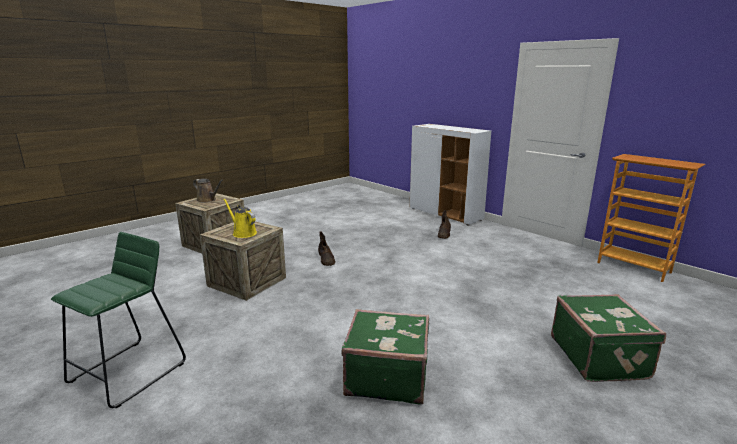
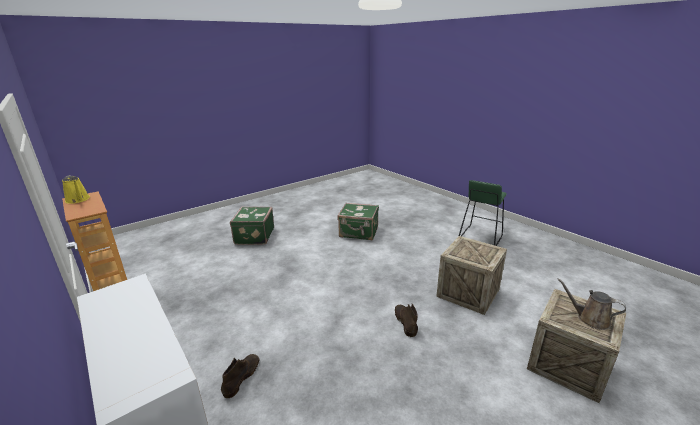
camera: 175 degrees left, 5 degrees up
(243, 233) = (470, 248): yellow watering can -> yellow watering can (78, 200)

